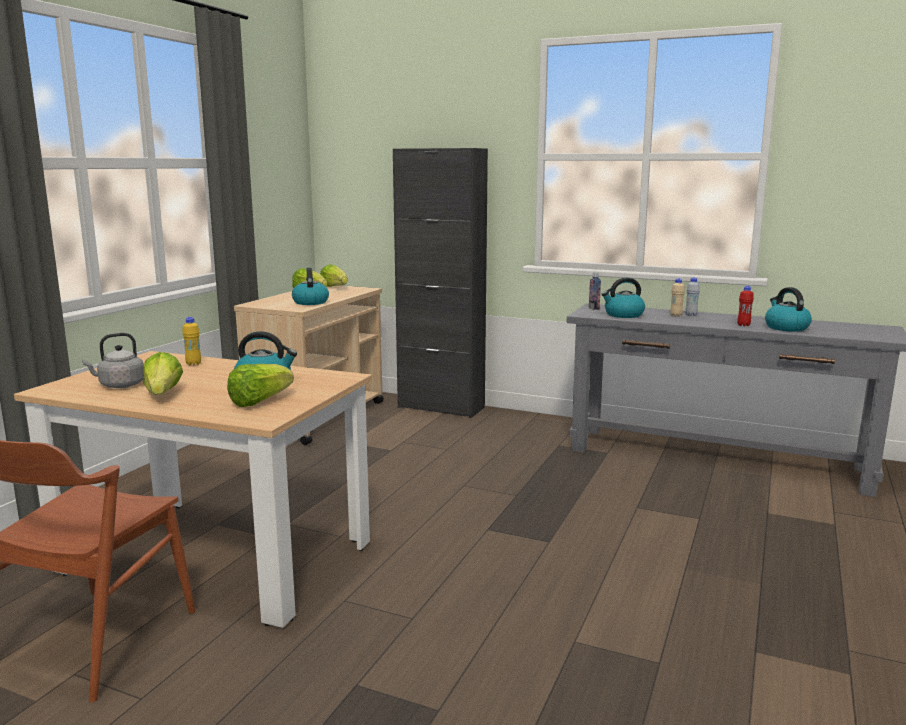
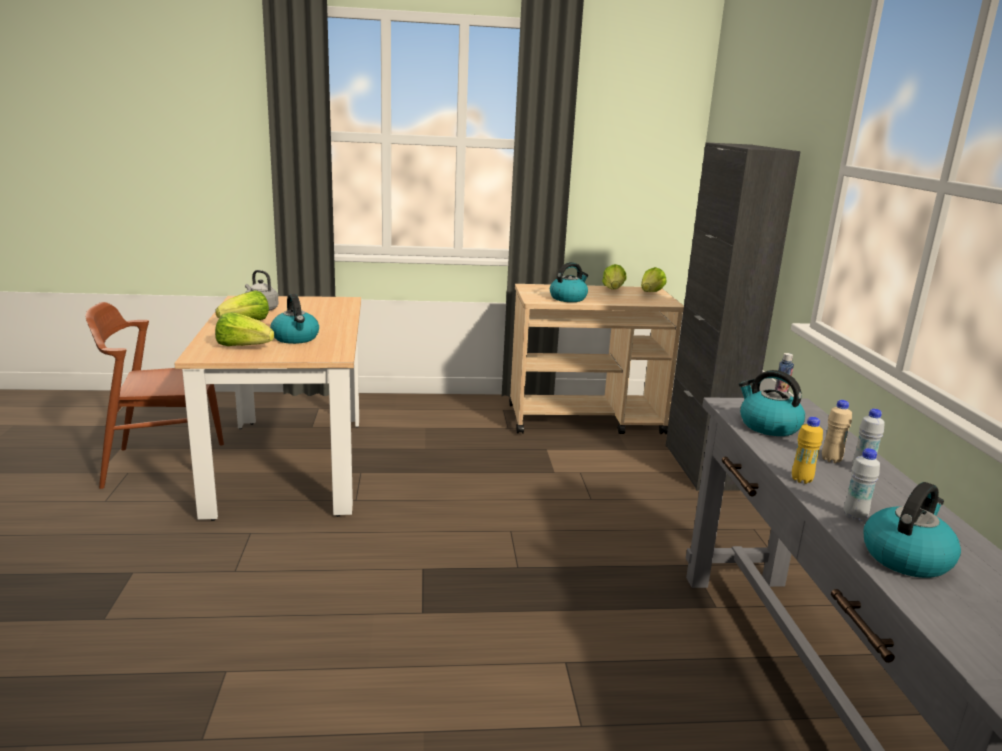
camera: 60 degrees right, 5 degrees up
(193, 364) = (332, 312): yellow bottle -> yellow bottle (801, 480)
(743, 325) = (854, 516): red bottle -> white bottle

